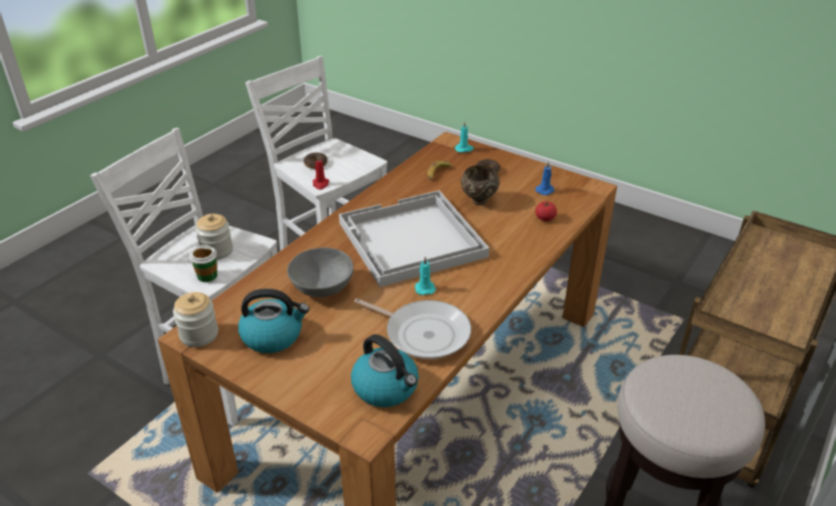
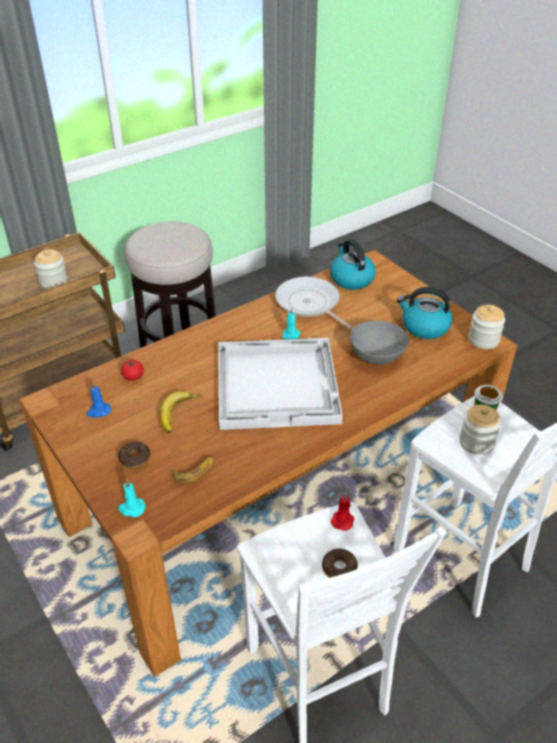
camera: 160 degrees left, 5 degrees up
(478, 201) = (180, 415): brown bowl -> banana
(744, 294) = (54, 282): none -> jar

